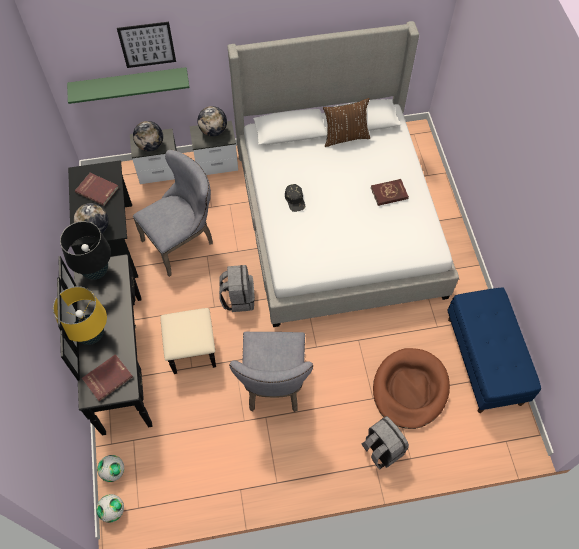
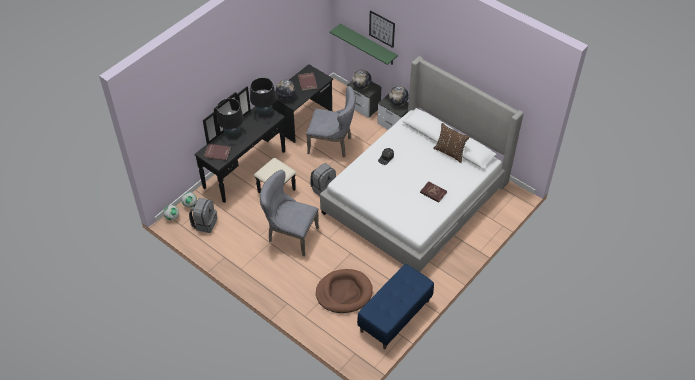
camera: 50 degrees right, 10 degrees down
(91, 335) = (232, 133): yellow table lamp -> black table lamp
(274, 386) = (289, 235): grey chair -> grey chair turned 60 degrees clockwise
(382, 449) = (298, 301): grey backpack -> grey backpack (204, 223)

